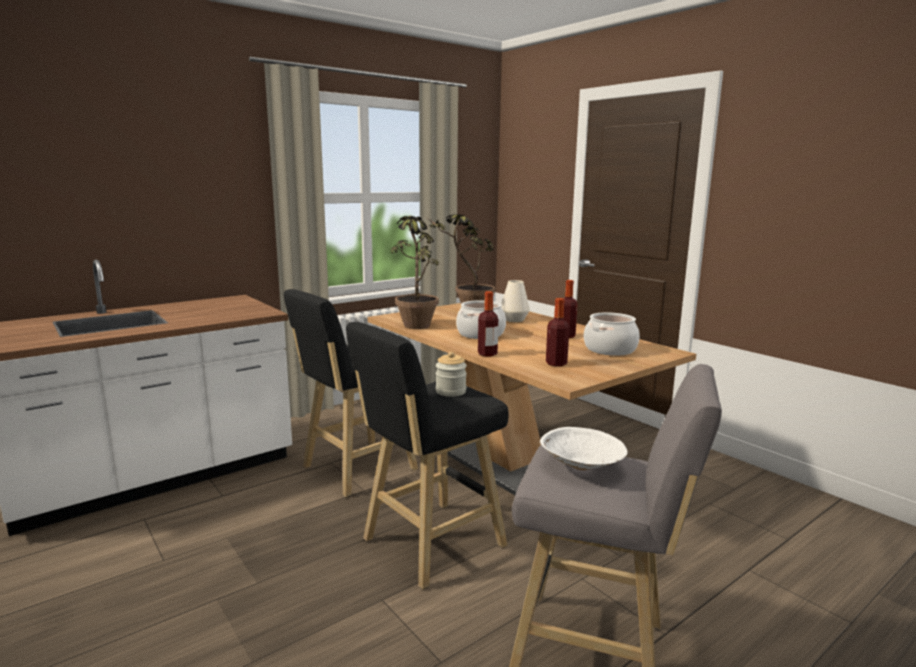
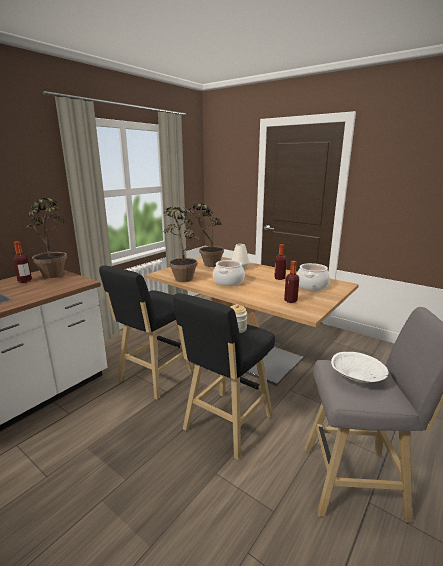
camera: 15 degrees left, 5 degrees up
(236, 304) = (55, 277): none -> potted plant
(487, 354) = (244, 298): bottle -> bottle (25, 281)

